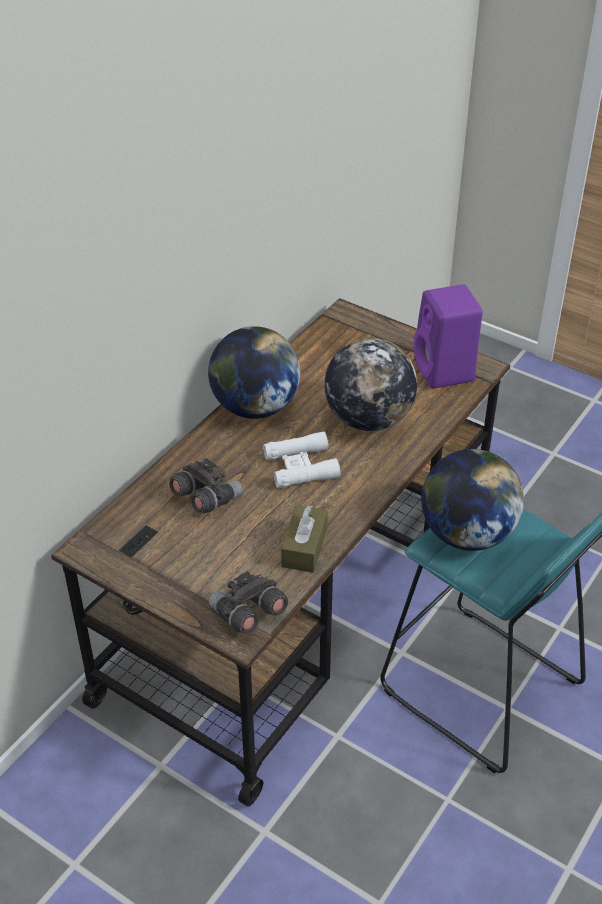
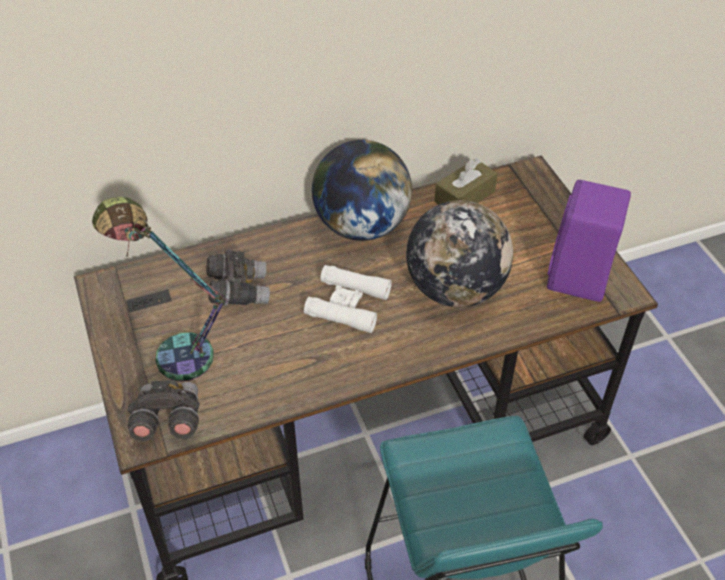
camera: 35 degrees right, 5 degrees up
(198, 562) = (175, 347): none -> table lamp
(304, 547) = (276, 385): brown tissue box -> brown tissue box (464, 196)
(467, 534) = (452, 460): globe -> none

